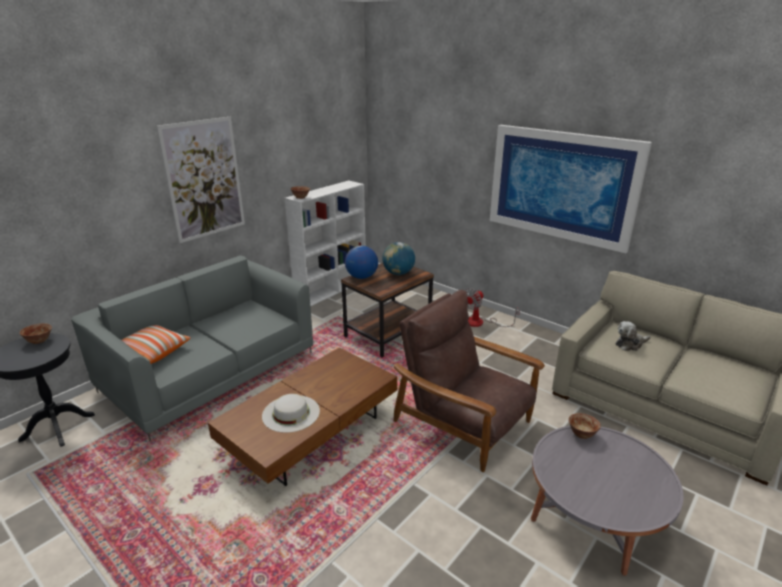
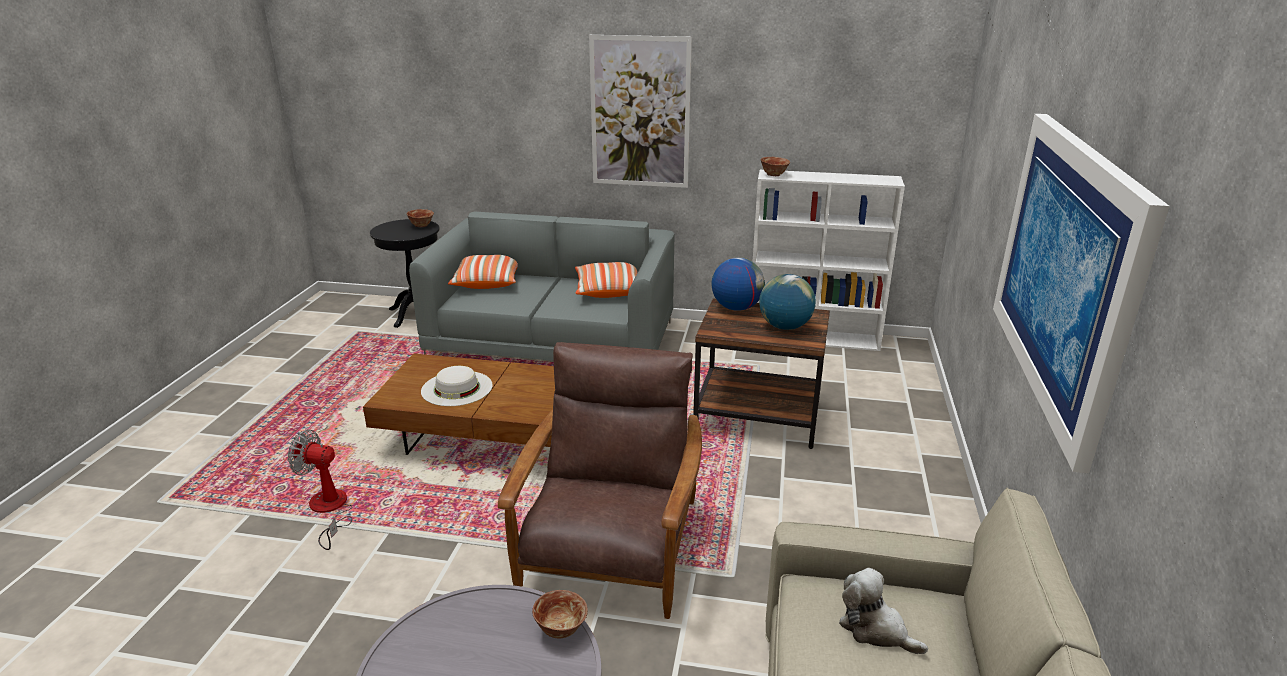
camera: 60 degrees right, 0 degrees up
(244, 312) = (607, 290): none -> pillow
(481, 322) = (905, 490): fan -> fan (329, 510)

